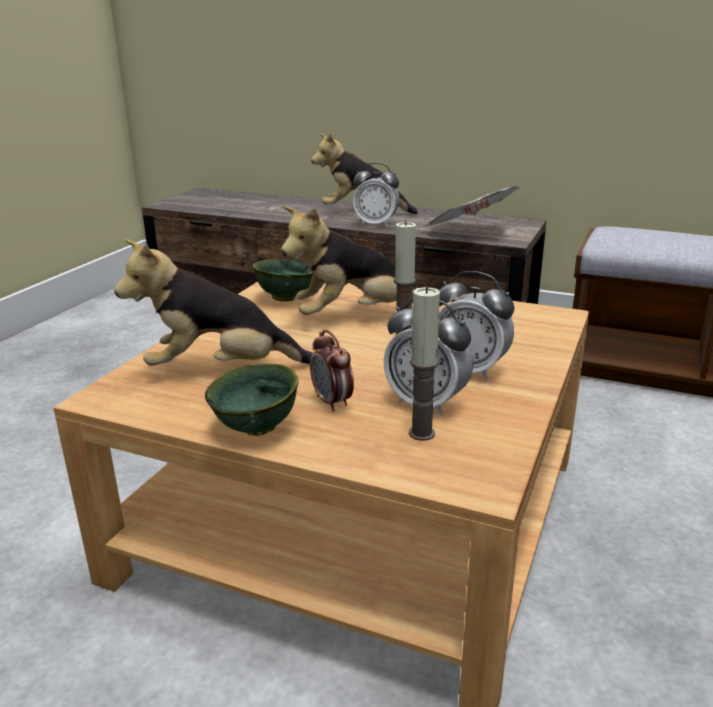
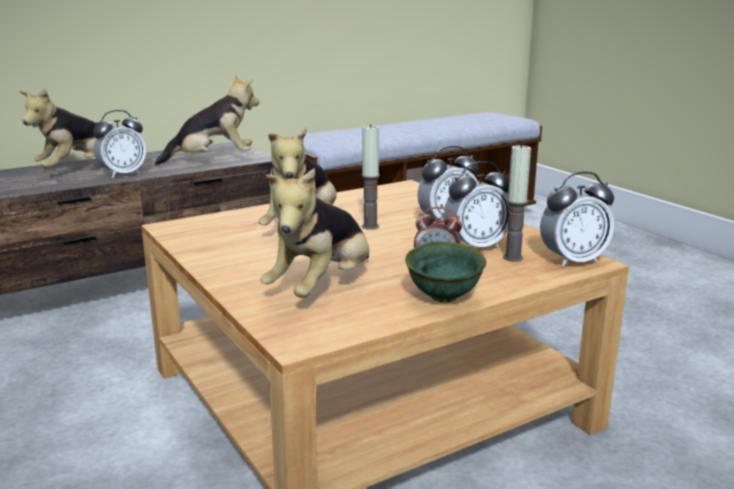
camera: 55 degrees left, 5 degrees down
(284, 298) = (218, 237): green bowl -> none
(466, 474) = (573, 261): none -> alarm clock
(468, 232) = (213, 160): newspaper -> plush toy

